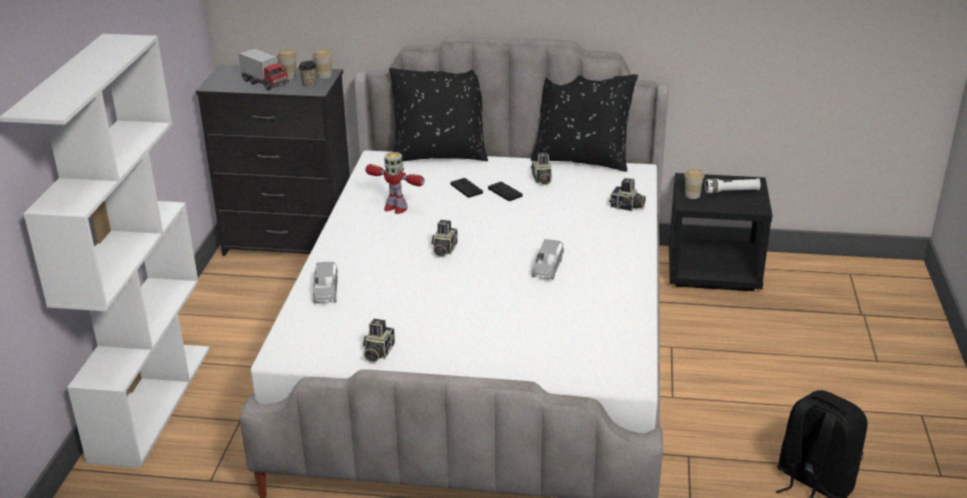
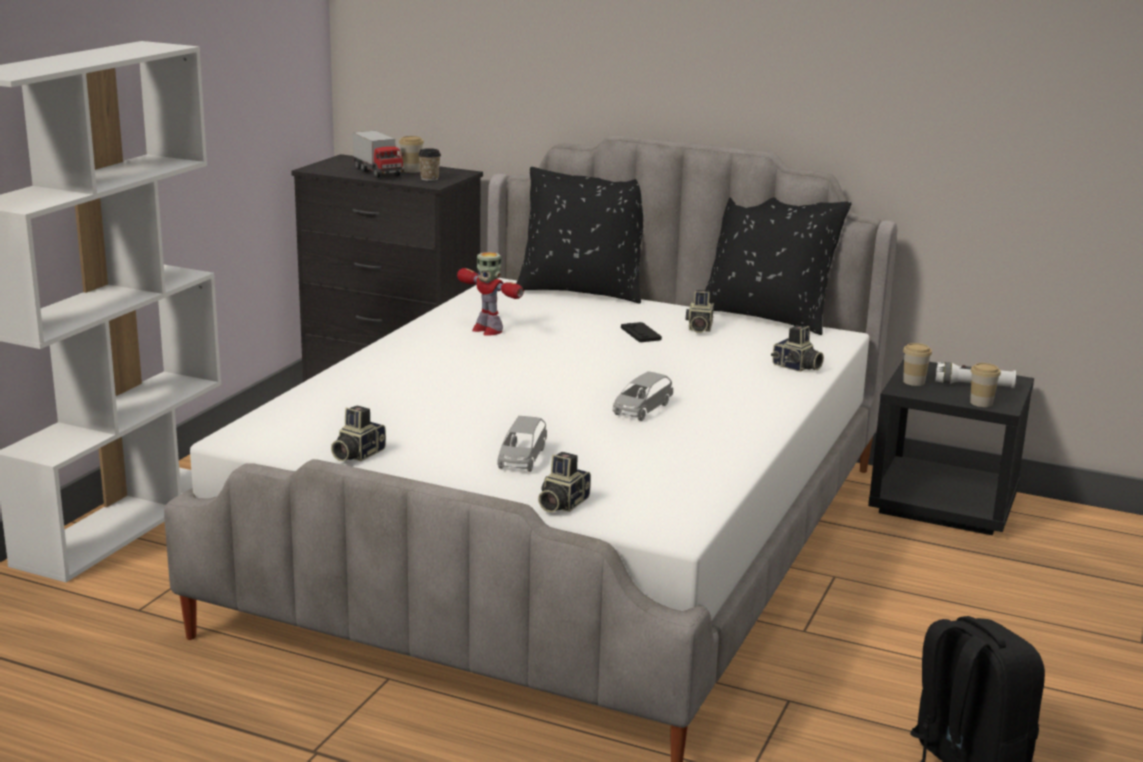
camera: 15 degrees right, 10 degrees down
(324, 76) = (454, 174): cup -> cup (981, 403)
(326, 291) = (339, 391): grey toy car -> grey toy car (522, 458)
(443, 249) = (518, 374): camera -> camera (561, 504)
(466, 188) = (593, 324): black game controller -> none

